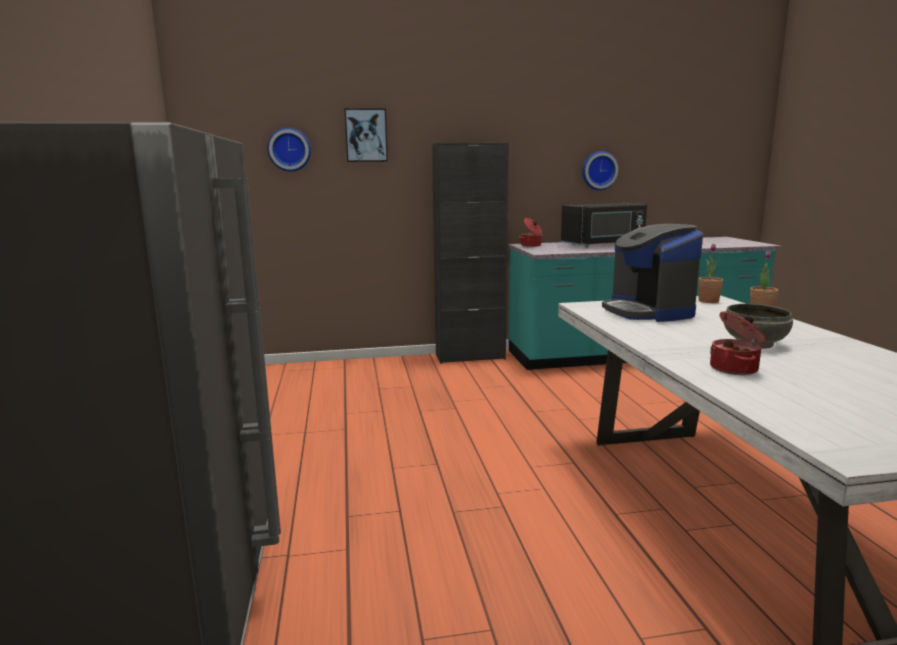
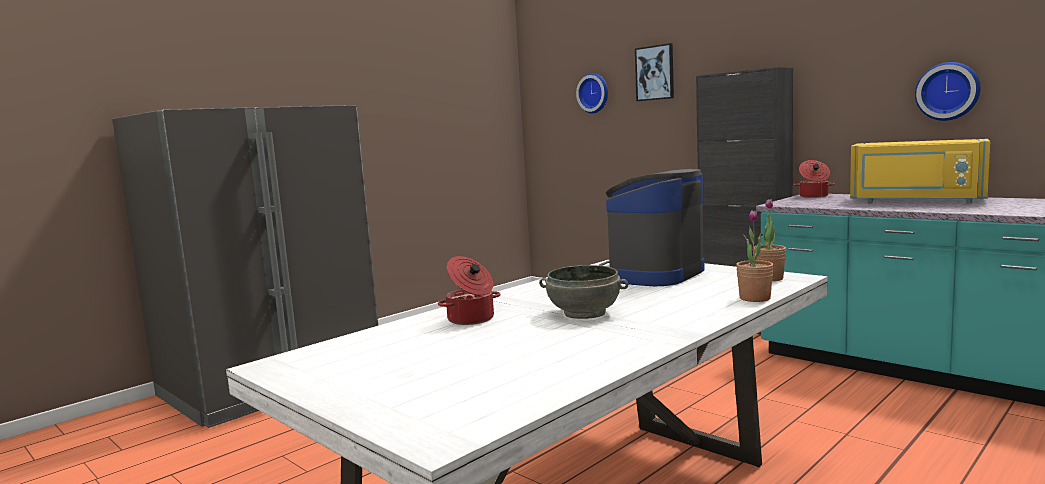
camera: 55 degrees right, 5 degrees down
(604, 244) = (916, 201): black microwave -> yellow microwave

